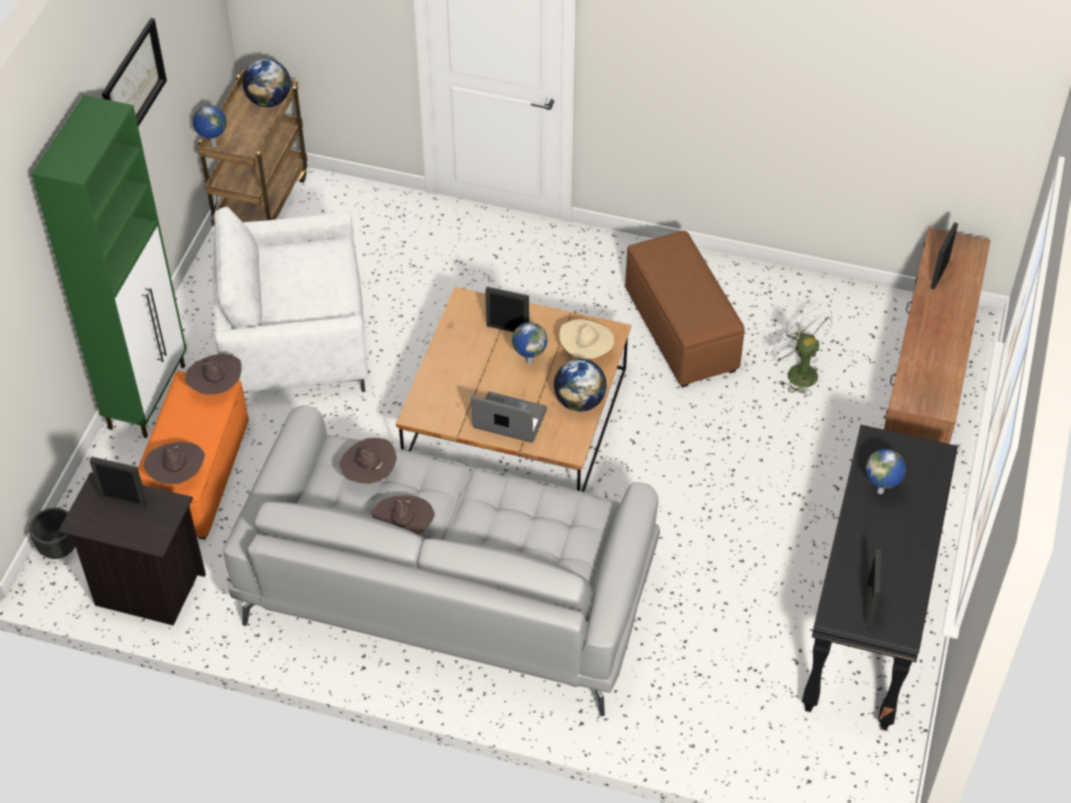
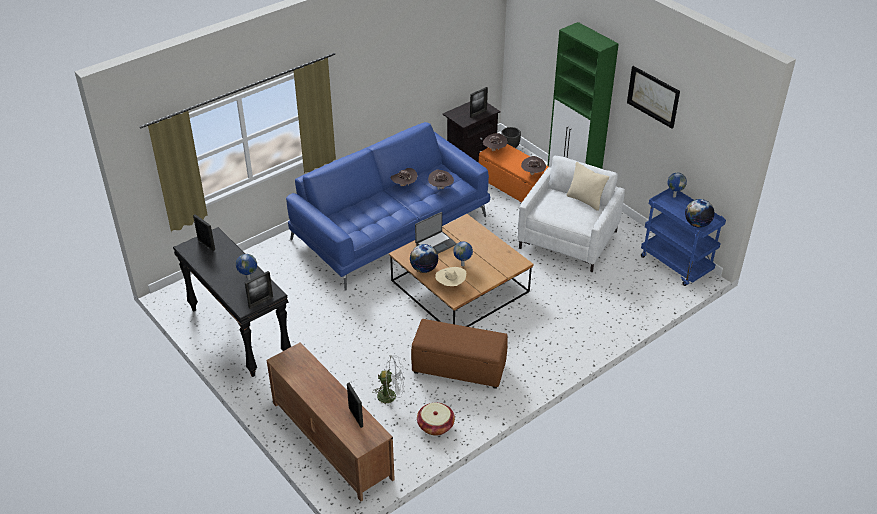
camera: 125 degrees right, 10 degrees down
(261, 204) = (676, 265): brown cart -> blue cart
(268, 269) = (585, 200): none -> beige pillow
(447, 587) = (391, 227): grey sofa -> blue sofa
(507, 329) = (489, 267): picture frame -> picture frame (261, 302)
(797, 302) = (435, 425): none -> basket

